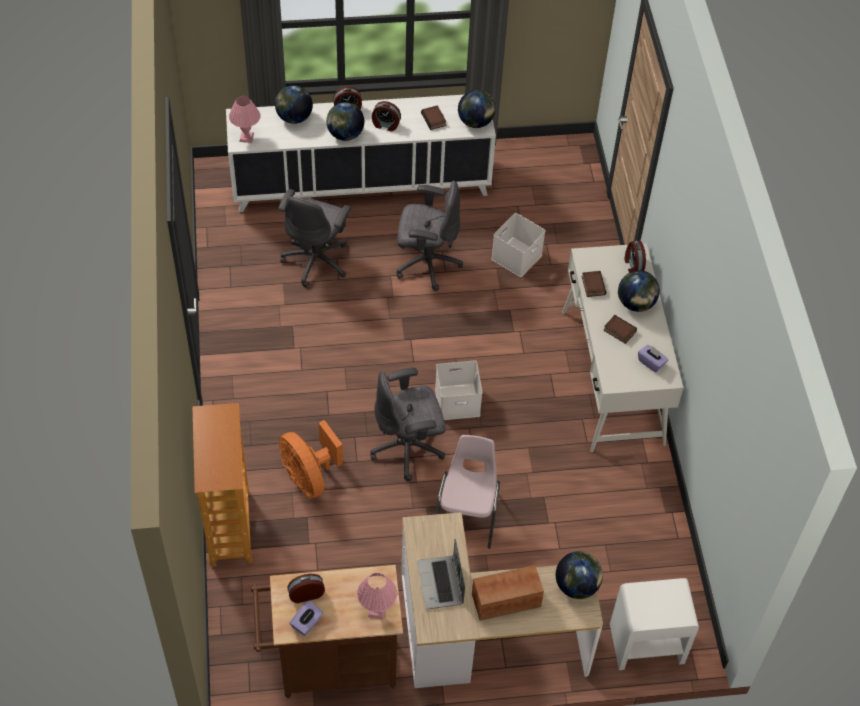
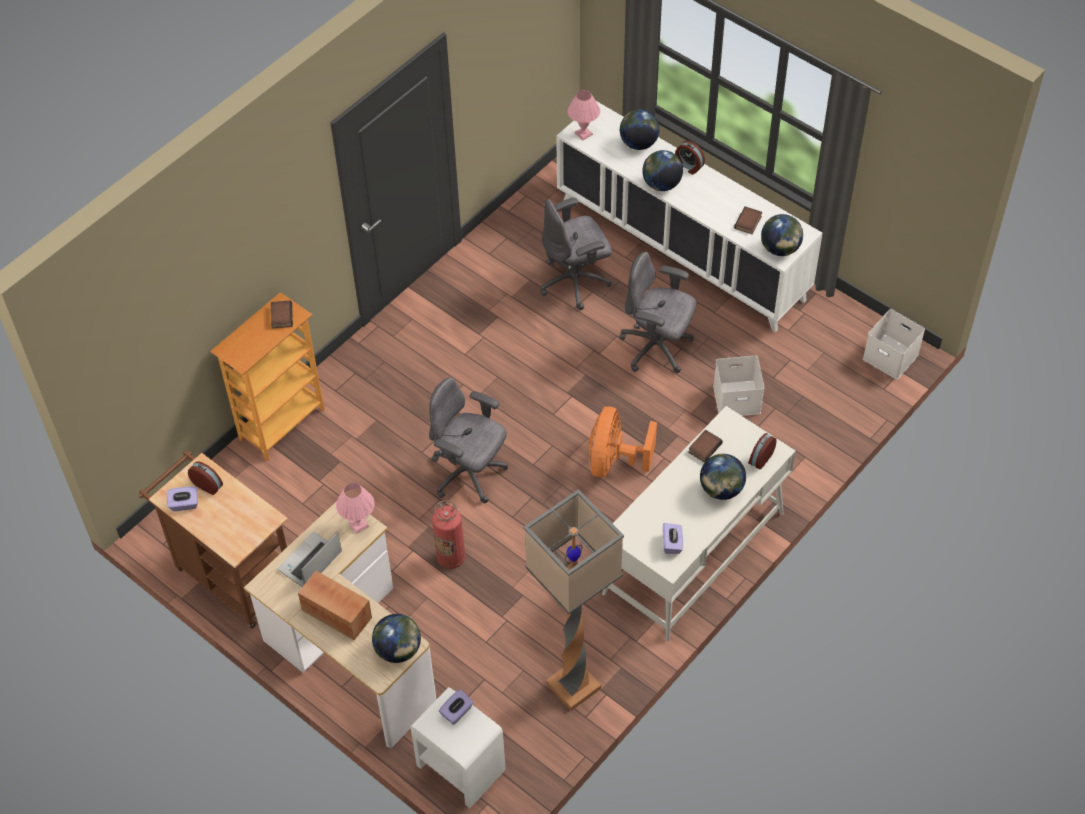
camera: 50 degrees right, 0 degrees up
(309, 477) = (375, 435): orange fan -> orange fan (614, 461)
(377, 611) = (236, 537): pink table lamp -> pink table lamp (358, 525)
(385, 125) = (703, 199): alarm clock -> none
(426, 263) = (657, 348): grey office chair -> grey office chair turned 150 degrees clockwise
(458, 401) = (549, 470): white storage box -> white storage box (892, 356)
(467, 514) = (451, 558): pink chair -> fire extinguisher
(618, 331) = (678, 499): book -> book (281, 316)
(648, 527) = (573, 688): none -> floor lamp
(649, 595) = (457, 712): none -> purple tissue box

